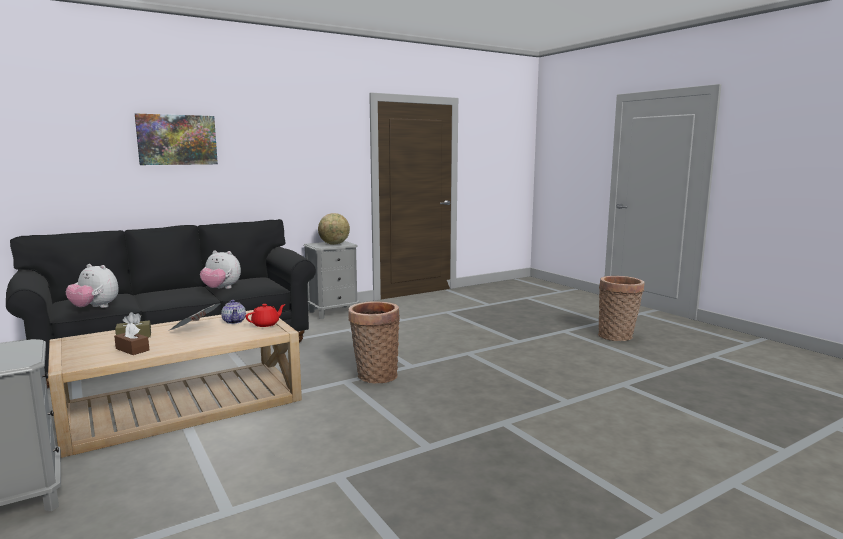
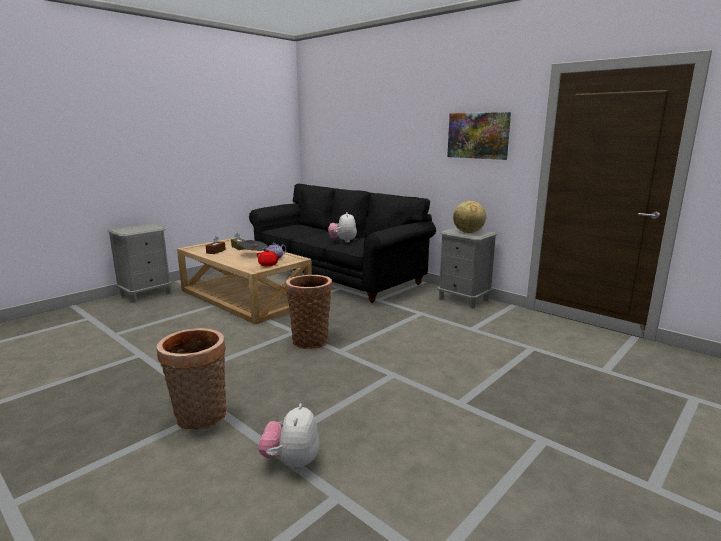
camera: 75 degrees right, 5 degrees up
(95, 308) = (281, 231): plush toy -> plush toy (291, 461)
(177, 140) = (381, 125): picture -> picture (478, 135)
(617, 336) = (572, 502): basket -> basket (199, 418)

